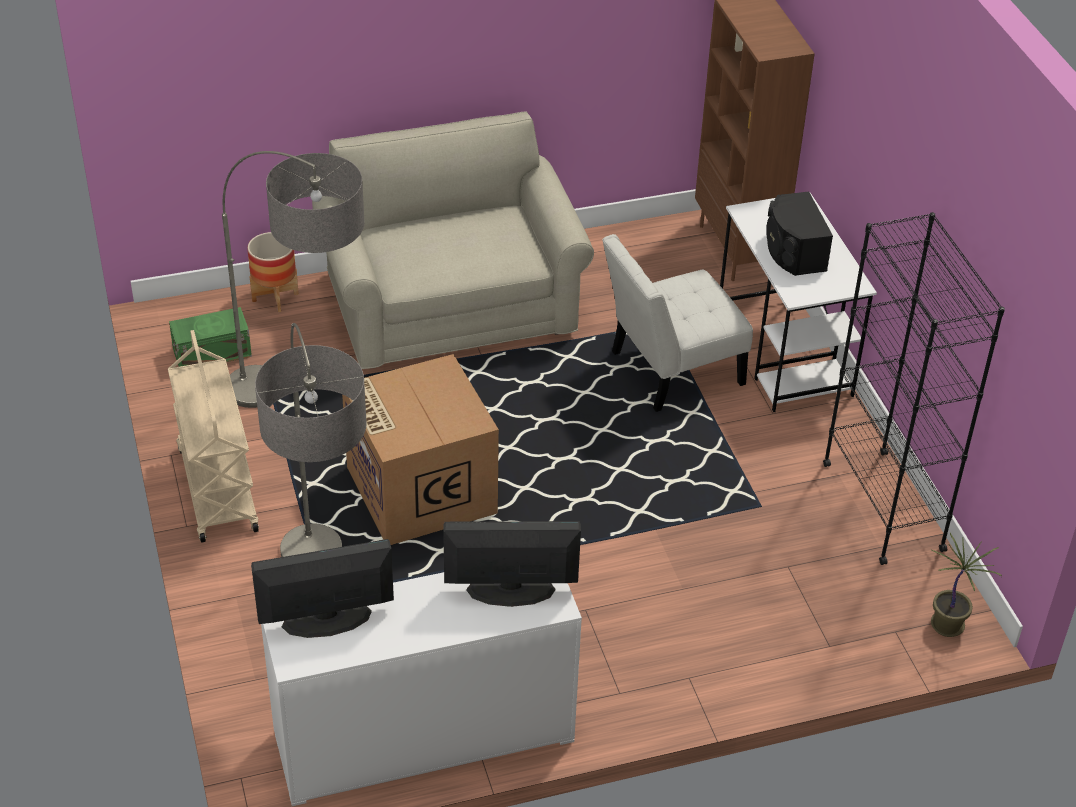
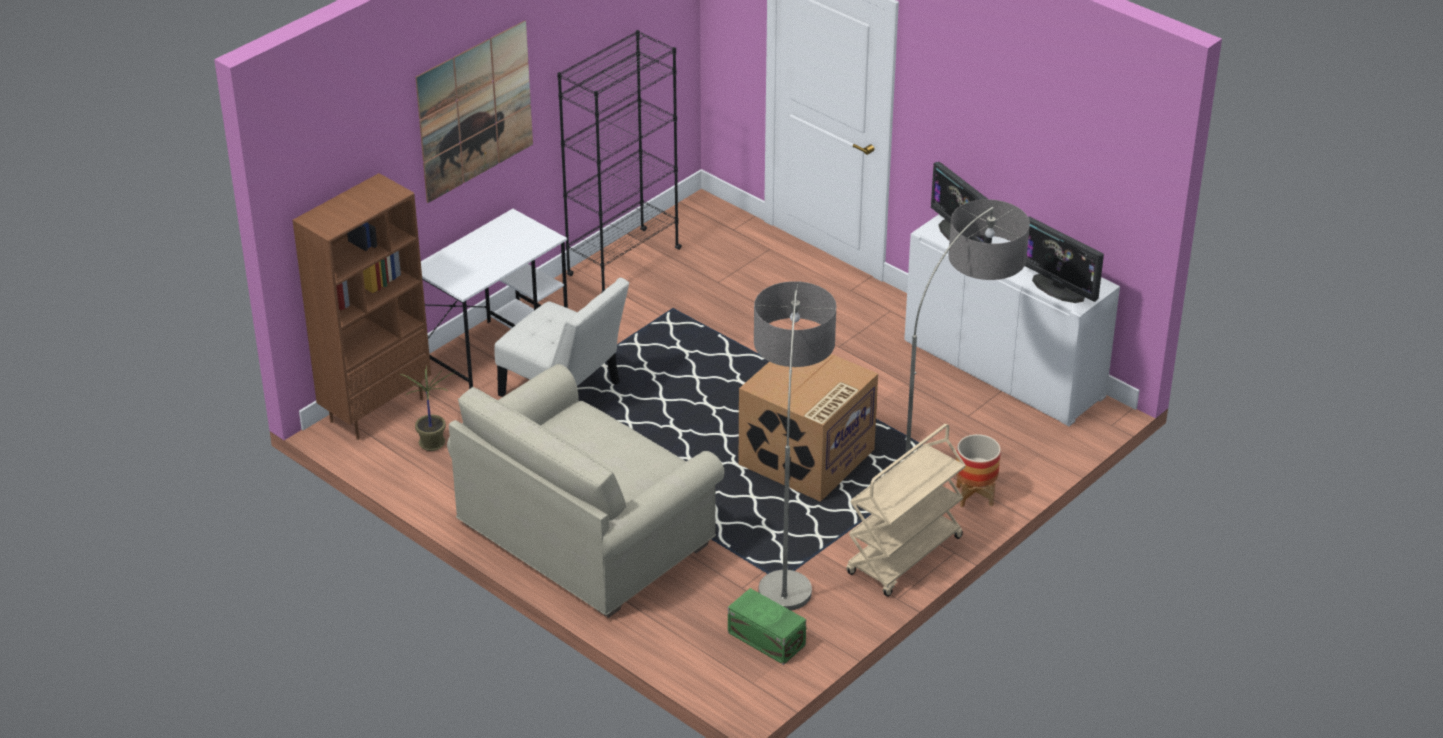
camera: 120 degrees left, 5 degrees down
(275, 297) = (664, 638): planter -> planter (974, 496)
(793, 251) = (496, 254): black speaker -> none
(884, 130) = (474, 111): none -> picture
(948, 625) = (708, 213): potted plant -> potted plant (431, 443)

